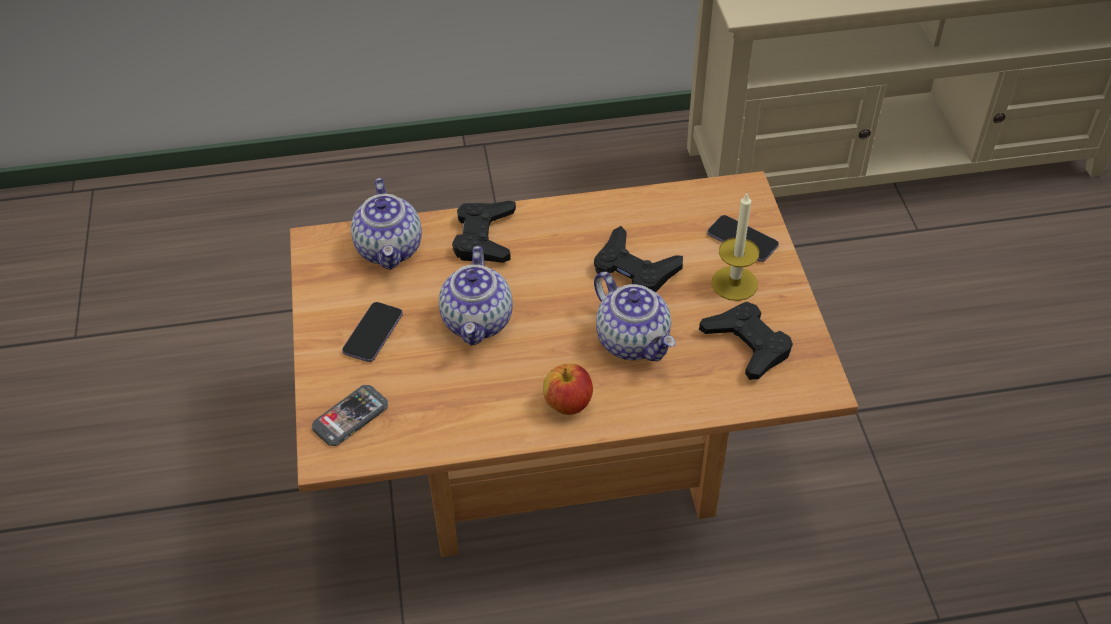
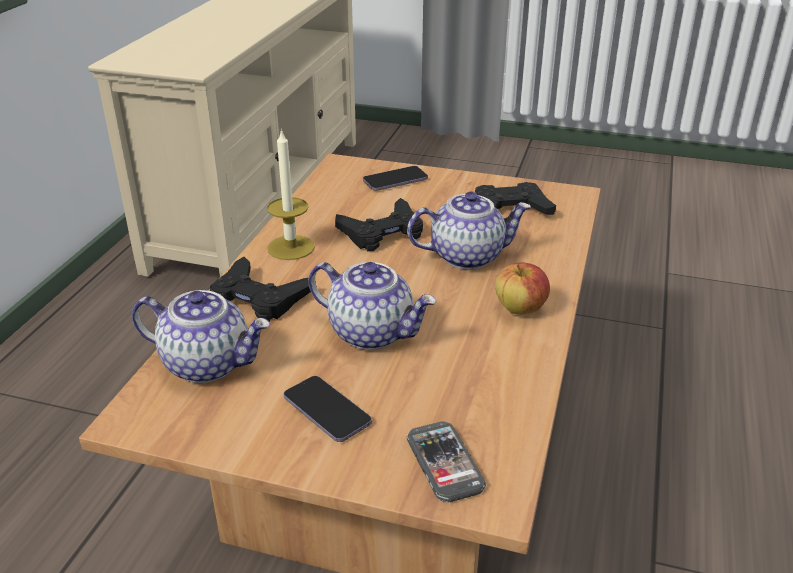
camera: 65 degrees left, 15 degrees down
(734, 283) = (439, 196): candle -> candle (291, 247)

